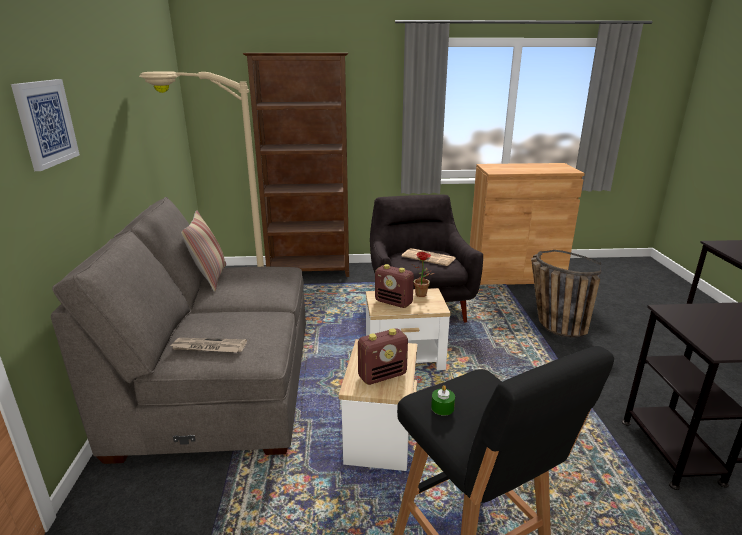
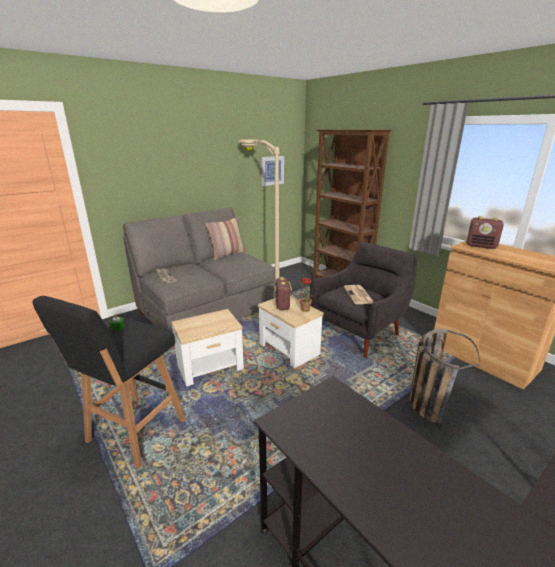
camera: 55 degrees right, 0 degrees up
(45, 123) = (151, 158): picture -> picture (272, 170)
(382, 375) = (197, 326): radio -> radio (481, 246)

